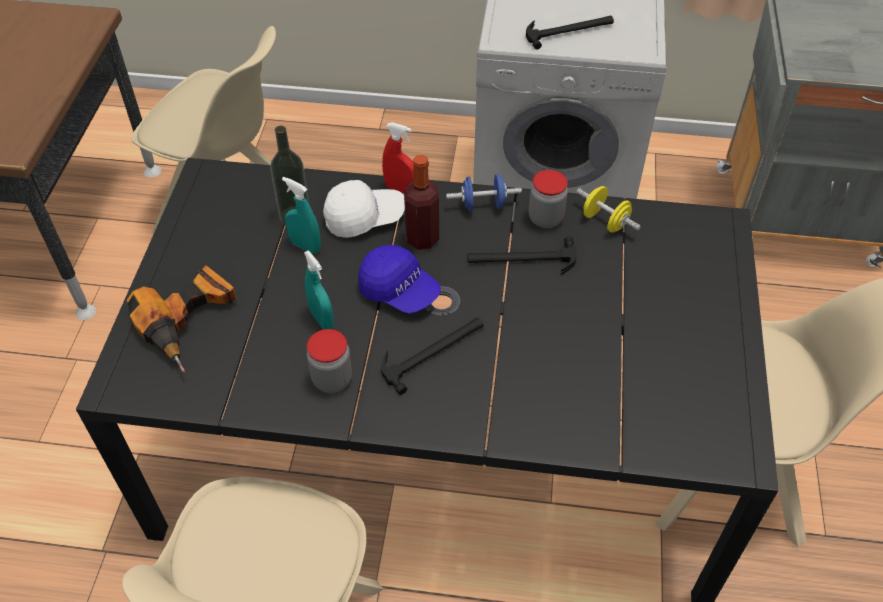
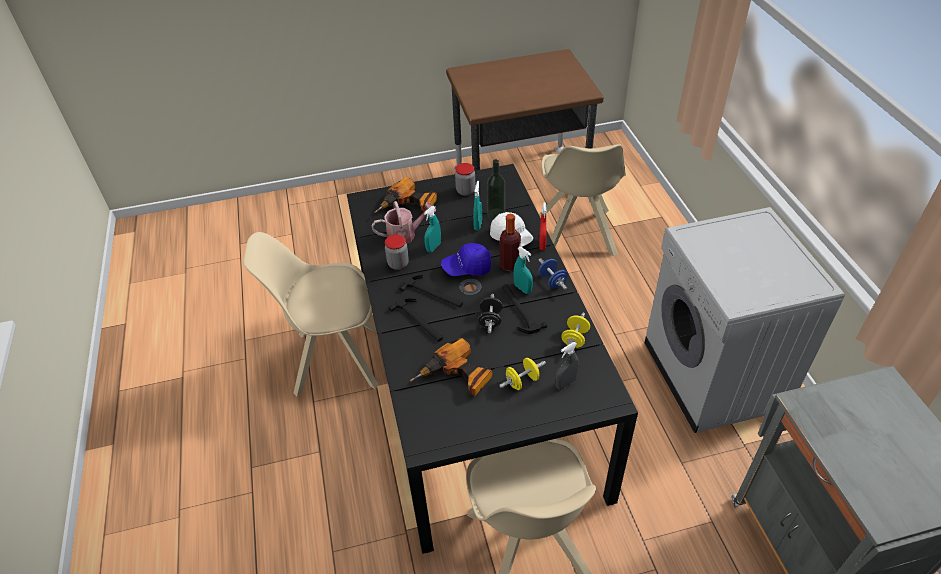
camera: 70 degrees right, 5 degrees down
(263, 348) = (405, 235): none -> watering can
(399, 290) = (467, 268): blue cap -> blue cap turned 60 degrees clockwise
(480, 241) = (522, 288): none -> turquoise spray bottle
(527, 299) = (490, 320): none -> black dumbbell
(545, 218) = (559, 311): jar -> jar (465, 191)
(569, 30) = (723, 262): hammer -> hammer (419, 321)
(625, 376) = (456, 378): none -> power drill
(659, 302) = (522, 381): none -> yellow dumbbell
(680, 258) = (565, 384): none -> grey spray bottle

